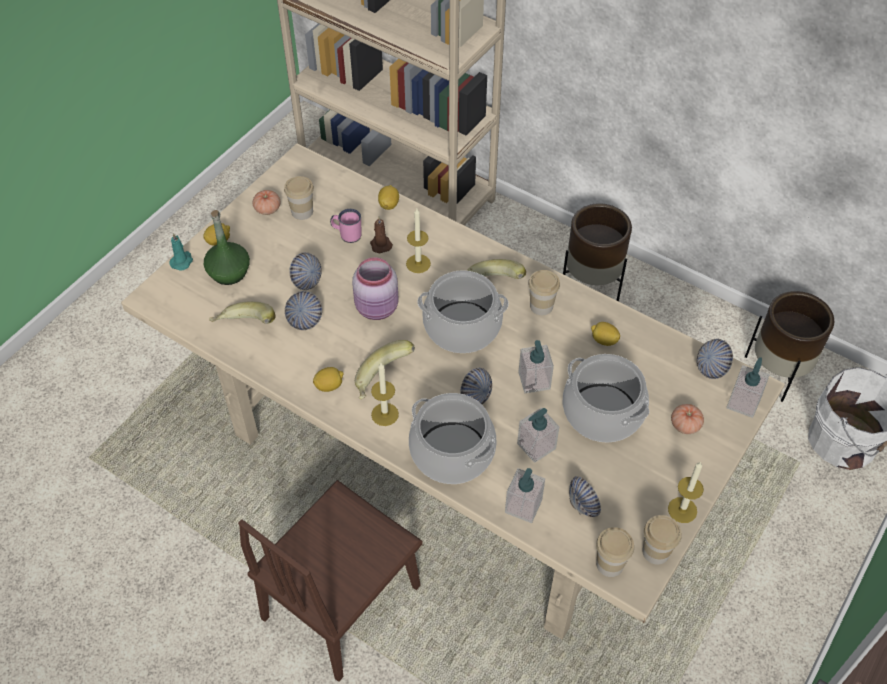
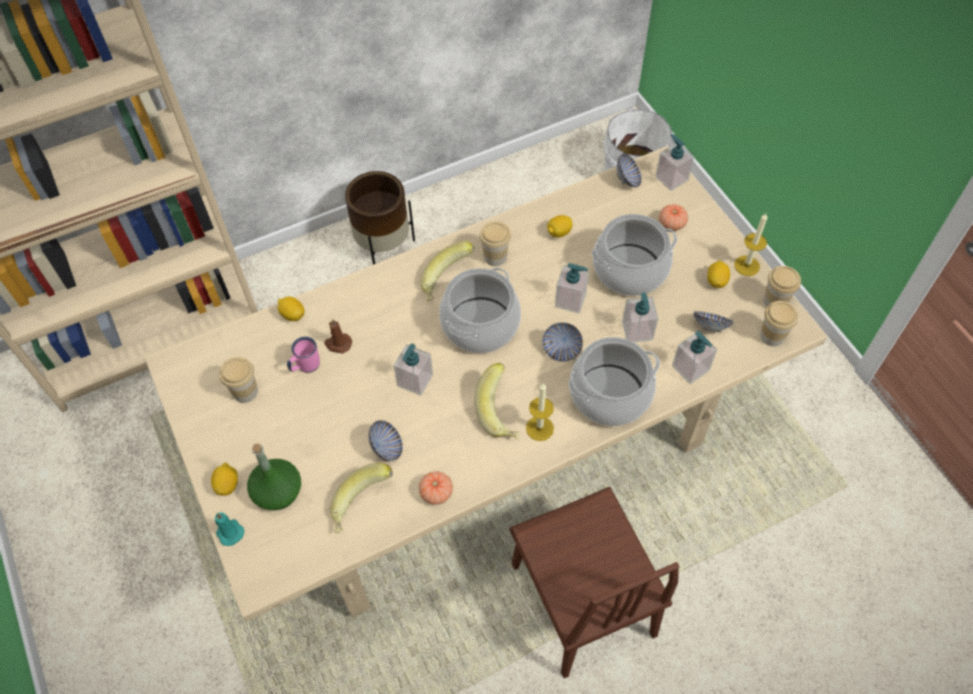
camera: 60 degrees left, 5 degrees up
(267, 209) = (217, 421): tomato -> tomato (436, 492)
(307, 280) = (339, 425): bowl -> none
(329, 386) = (480, 460): lemon -> lemon (716, 281)
(378, 308) = (415, 380): pink jar -> soap dispenser
(418, 263) = (383, 324): candle -> none
(778, 372) = (551, 178): brown planter -> none

